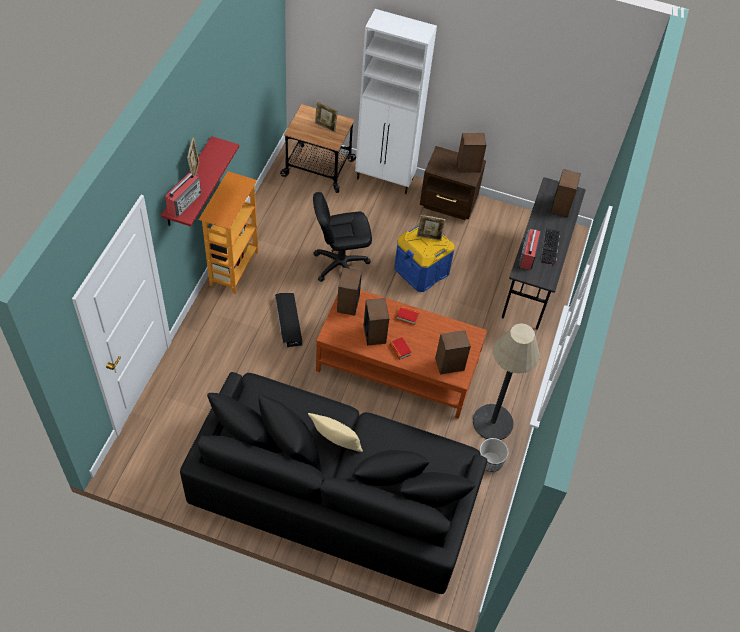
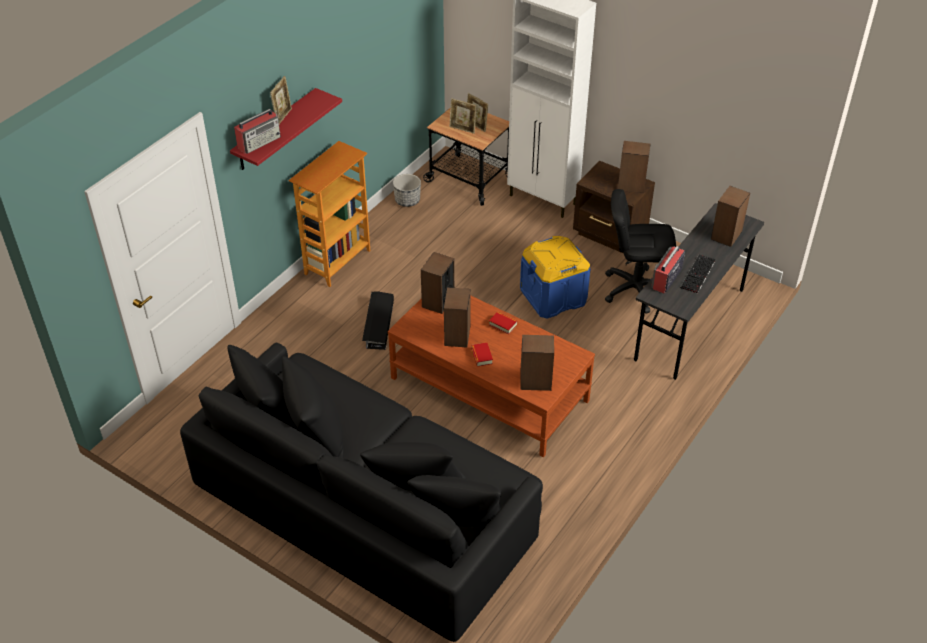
camera: 20 degrees right, 10 degrees down
(335, 443) = (369, 439): beige pillow -> none
(340, 265) = (459, 276): black office chair -> black office chair (635, 289)
(429, 237) = (560, 251): picture frame -> picture frame (462, 129)
(490, 461) = (566, 511): planter -> planter (407, 200)
(492, 422) = (584, 469): floor lamp -> none

